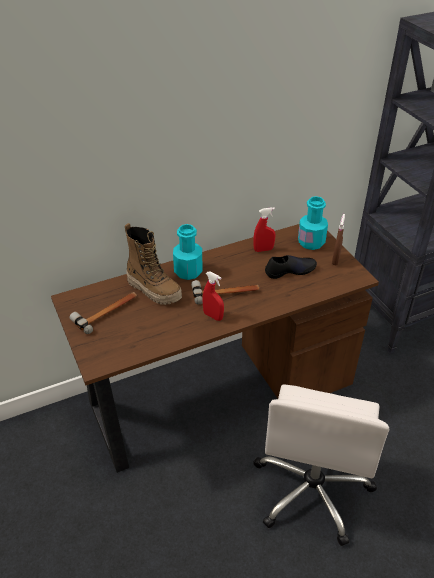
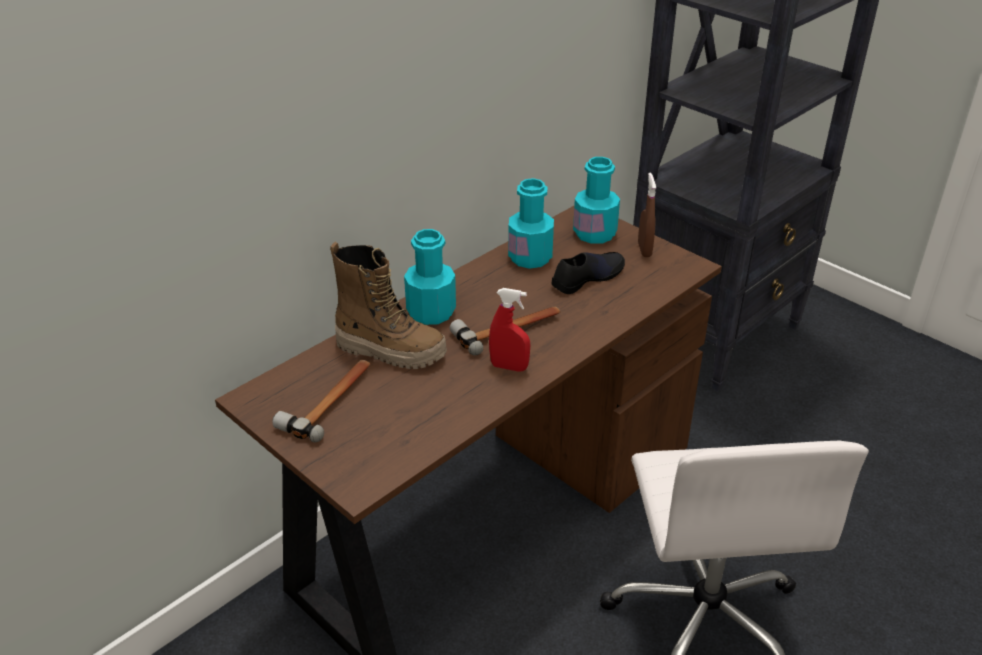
camera: 20 degrees left, 5 degrees down
(263, 249) = (530, 257): red spray bottle -> turquoise bottle

